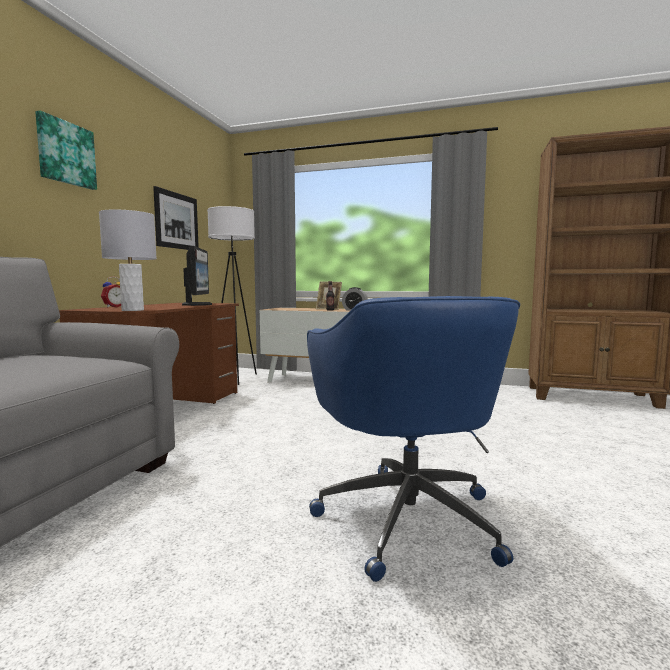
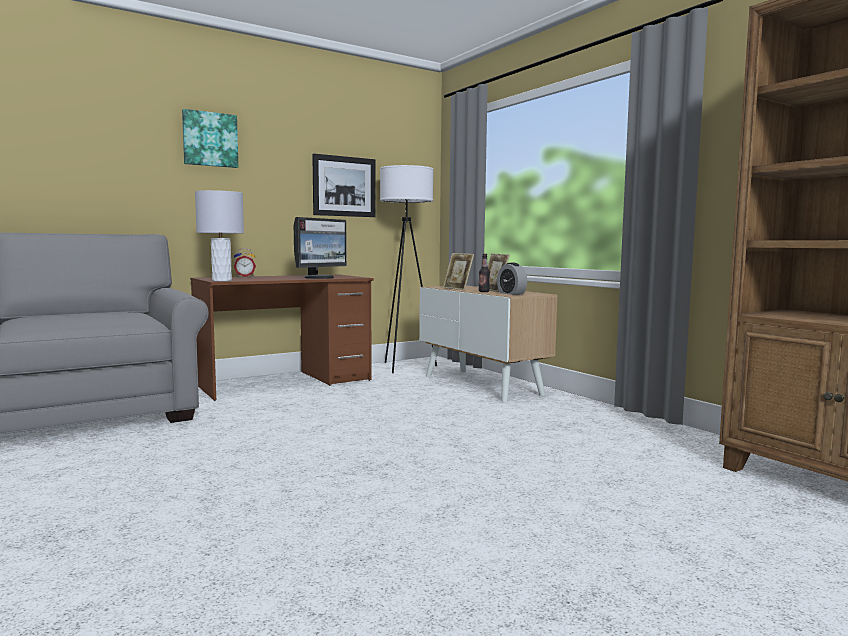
camera: 40 degrees right, 0 degrees up
(299, 309) = (458, 289): none -> picture frame
(406, 516) = (230, 505): blue office chair -> none

